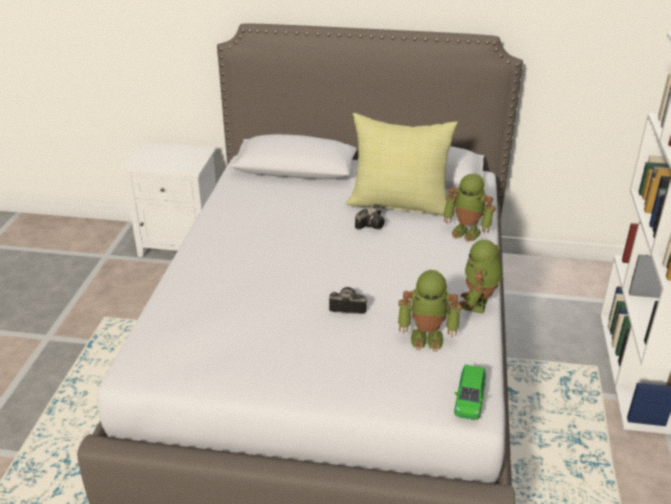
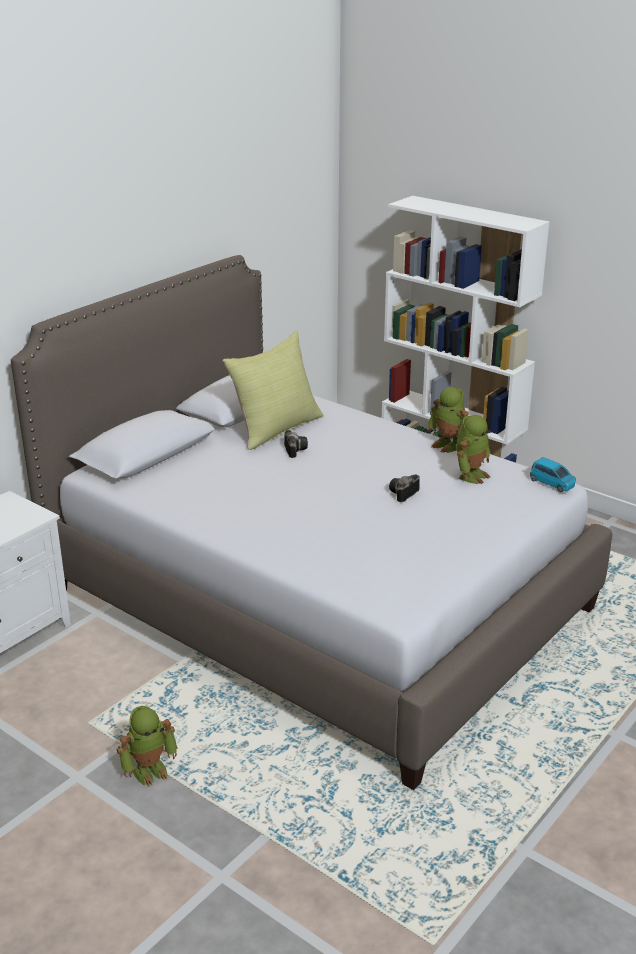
camera: 60 degrees left, 5 degrees down
(467, 232) = (351, 418): toy robot -> toy robot (149, 770)
(469, 401) = (552, 483): green toy car -> blue toy car

